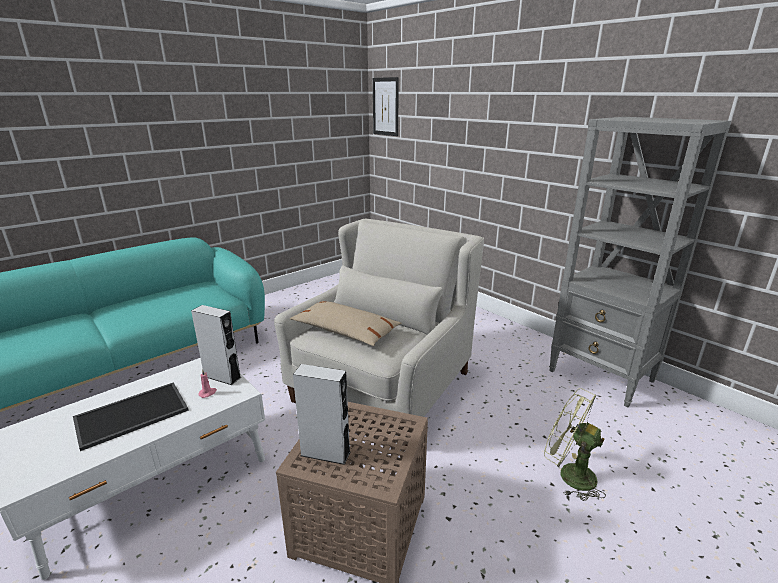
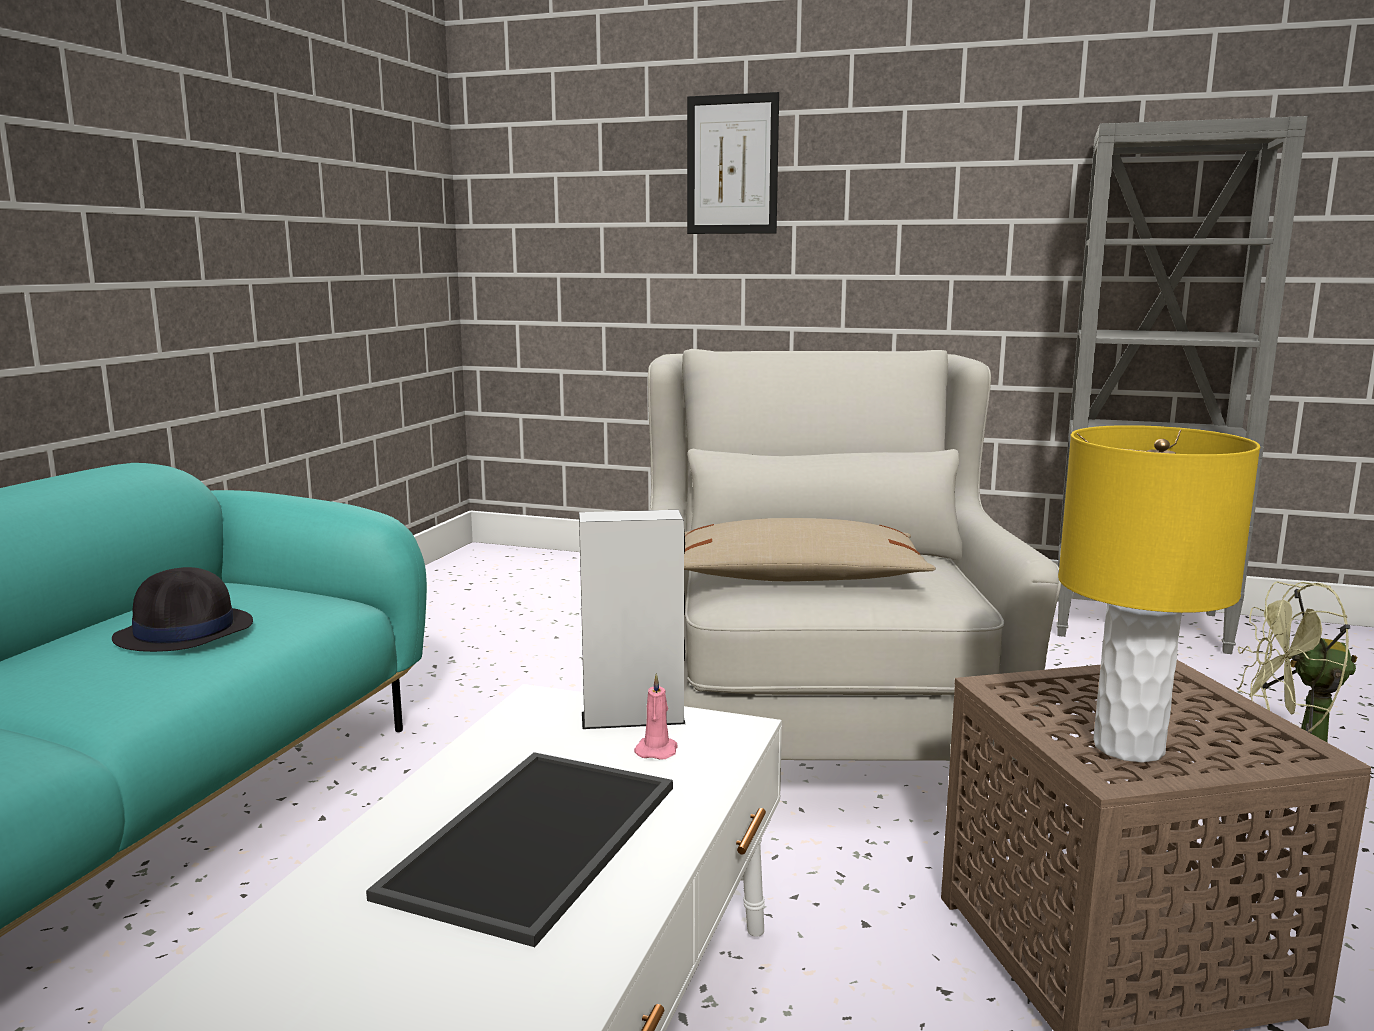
camera: 30 degrees left, 10 degrees down
(170, 302) = (185, 632): none -> black hat
(325, 453) = (1127, 747): grey speaker -> yellow table lamp
(385, 106) = (510, 156): picture -> picture (732, 165)

